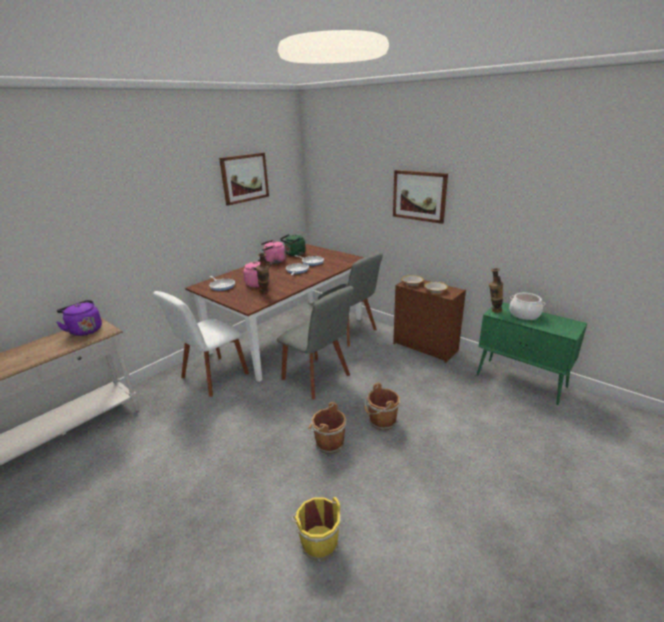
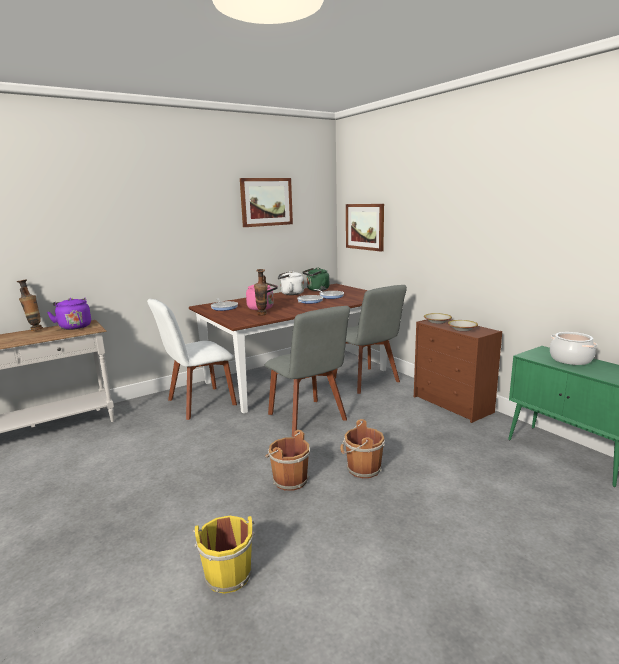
camera: 15 degrees right, 10 degrees down
(273, 261) = (290, 294): pink kettle -> white kettle
(419, 196) = (450, 219): picture -> picture (365, 226)
(493, 311) = (529, 353): vase -> vase (34, 330)

